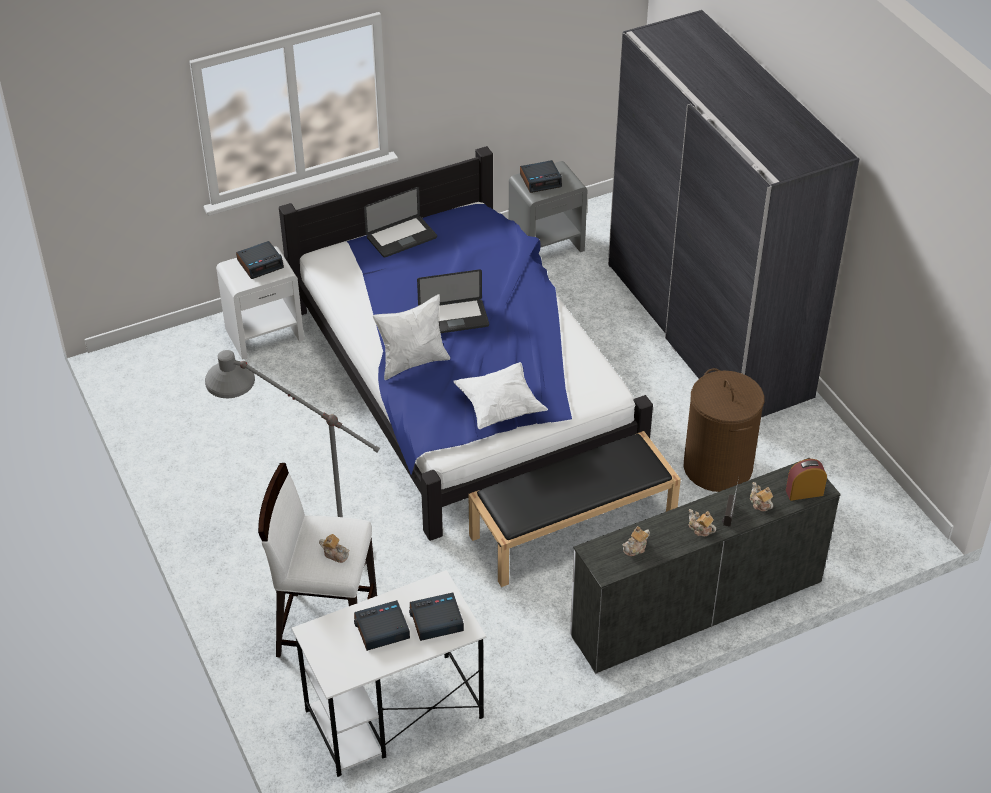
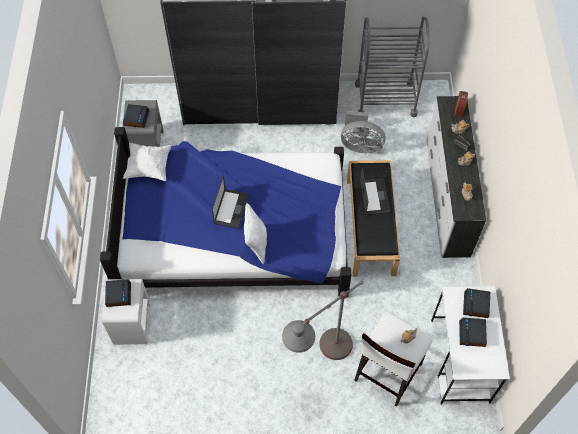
camera: 65 degrees left, 15 degrees up
(401, 238) = (141, 208): laptop -> laptop (374, 197)
(500, 407) = (315, 215): white pillow -> white pillow (149, 167)
(718, 467) = (360, 145): brown laundry basket -> grey fan
(835, 469) = (385, 99): none -> grey cart

